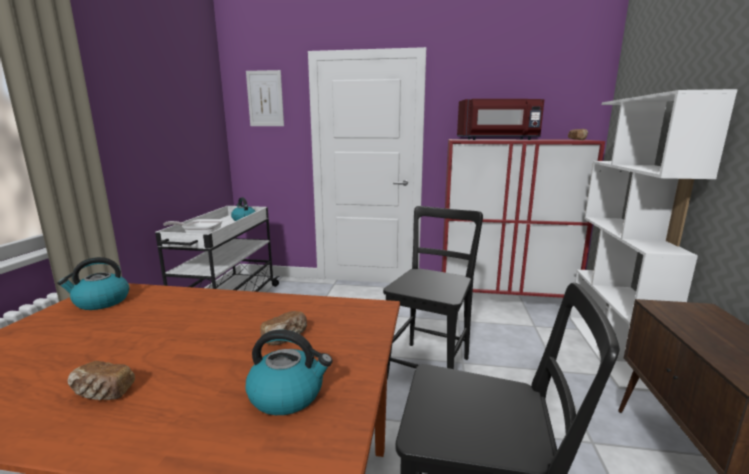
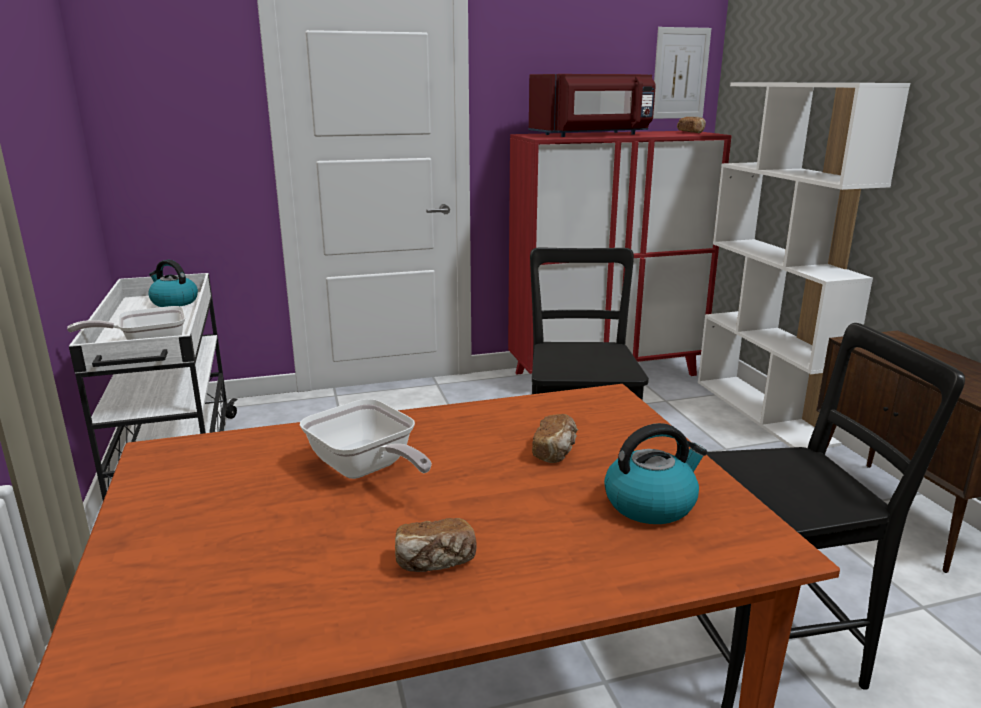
camera: 25 degrees left, 5 degrees up
(101, 302) = (194, 470): kettle -> none
(170, 322) = (366, 469): none -> frying pan
(265, 98) = (169, 62): picture -> picture (680, 73)

